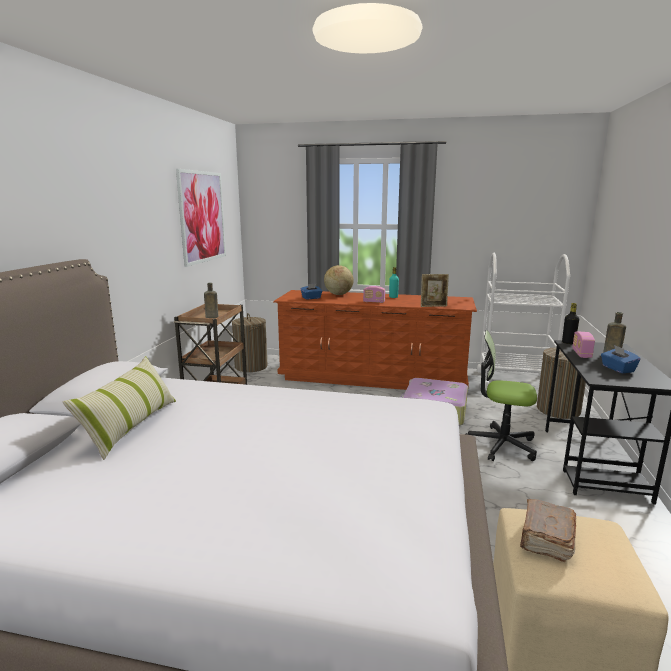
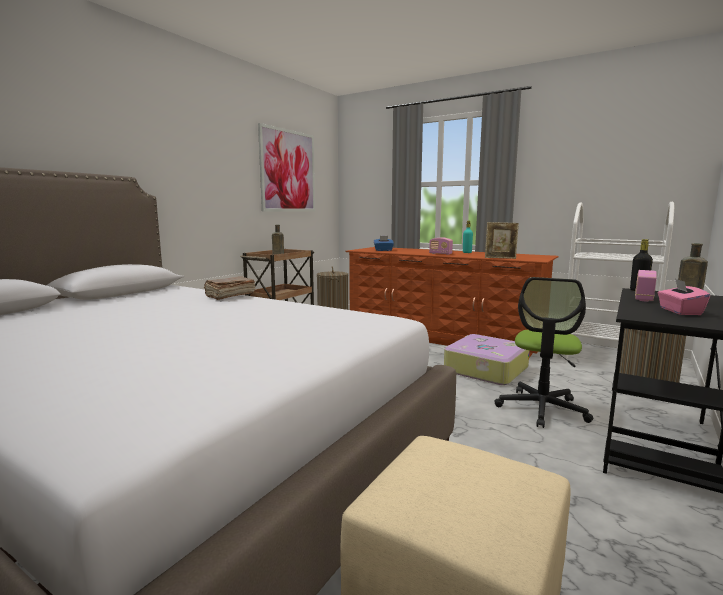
camera: 20 degrees right, 5 degrees down
(131, 426) = (104, 305): pillow -> none
(338, 294) = (413, 249): globe -> none
(501, 444) = (542, 409): office chair -> office chair turned 105 degrees counterclockwise
(546, 539) = (434, 470): brown book -> brown book (229, 296)
(617, 369) = (679, 311): blue tissue box -> pink tissue box

